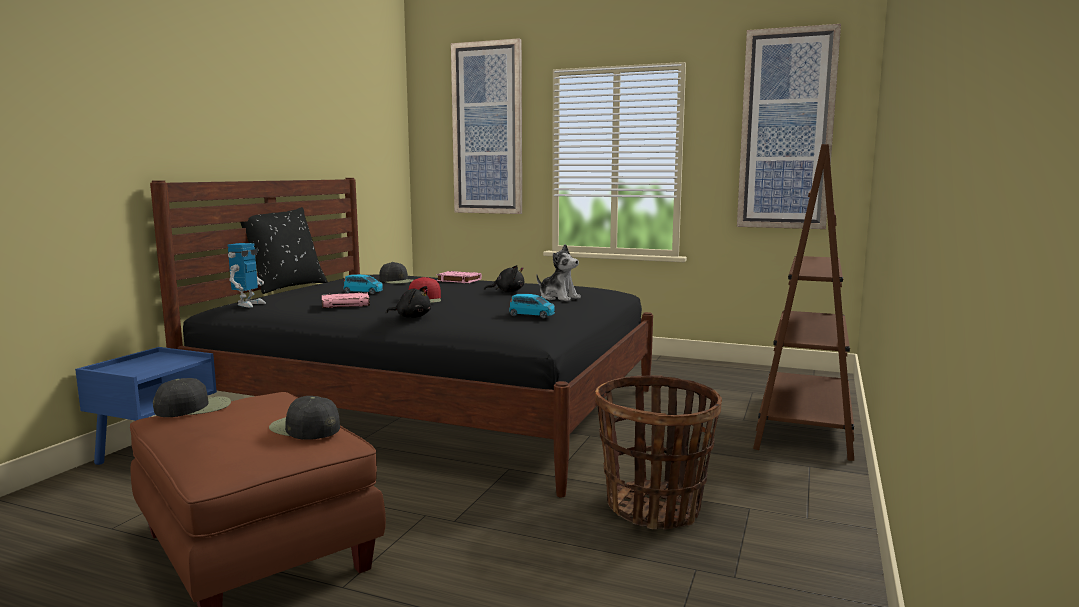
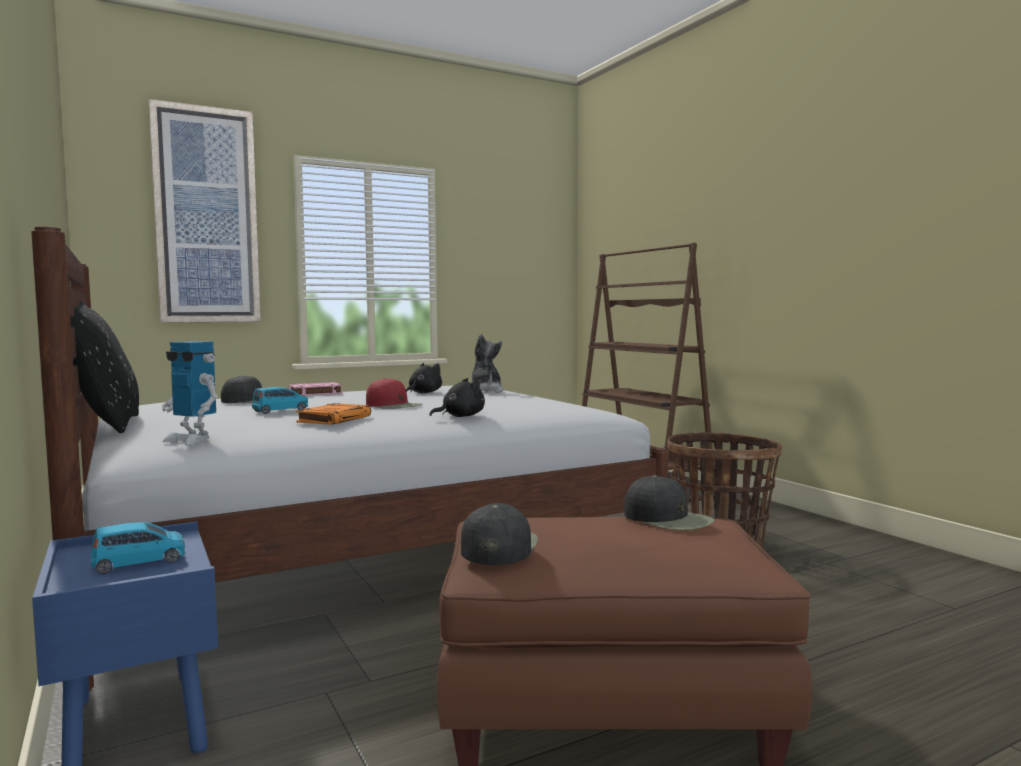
camera: 50 degrees left, 5 degrees down
(248, 304) = (192, 440): toy robot -> toy robot turned 150 degrees clockwise
(304, 428) = (668, 519): black cap -> black cap turned 120 degrees counterclockwise
(346, 304) = (334, 419): pink book -> orange book
(433, 408) = (362, 550): black bed -> white bed
(532, 315) = (545, 400): blue toy car -> blue toy car (139, 562)
(558, 298) = (485, 391): plush toy -> plush toy turned 90 degrees counterclockwise
(786, 130) = (519, 240): picture -> none

